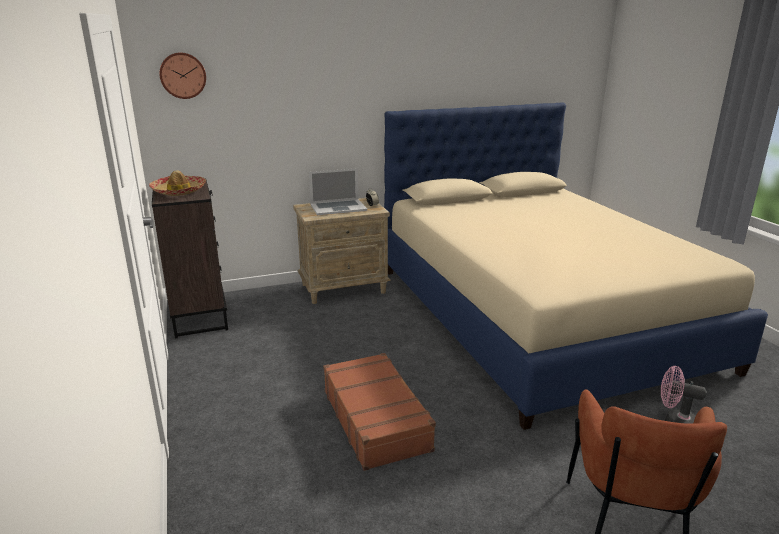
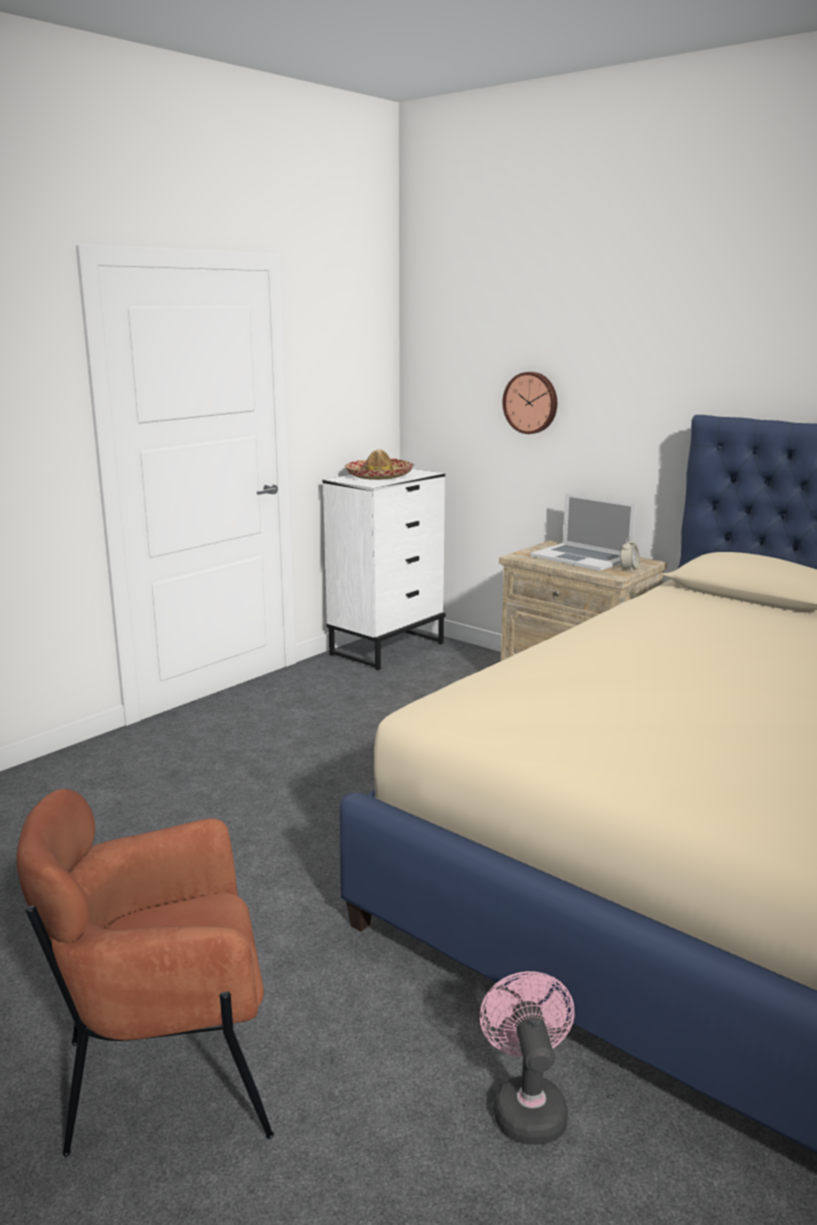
camera: 60 degrees right, 5 degrees down
(183, 75) = (448, 335): wall clock -> wall clock (531, 402)
(199, 316) = (387, 648): brown dresser -> white dresser
(376, 419) = (277, 807): brown suitcase -> none

